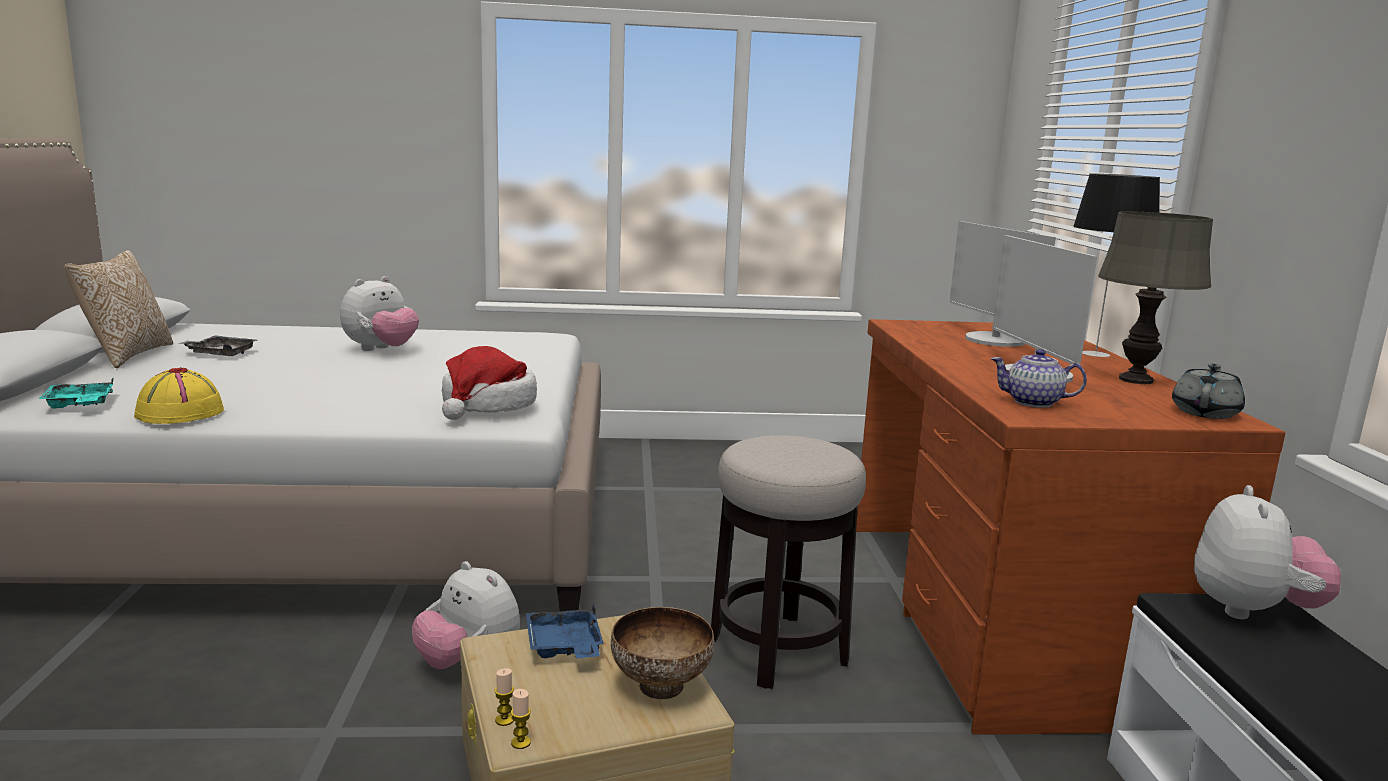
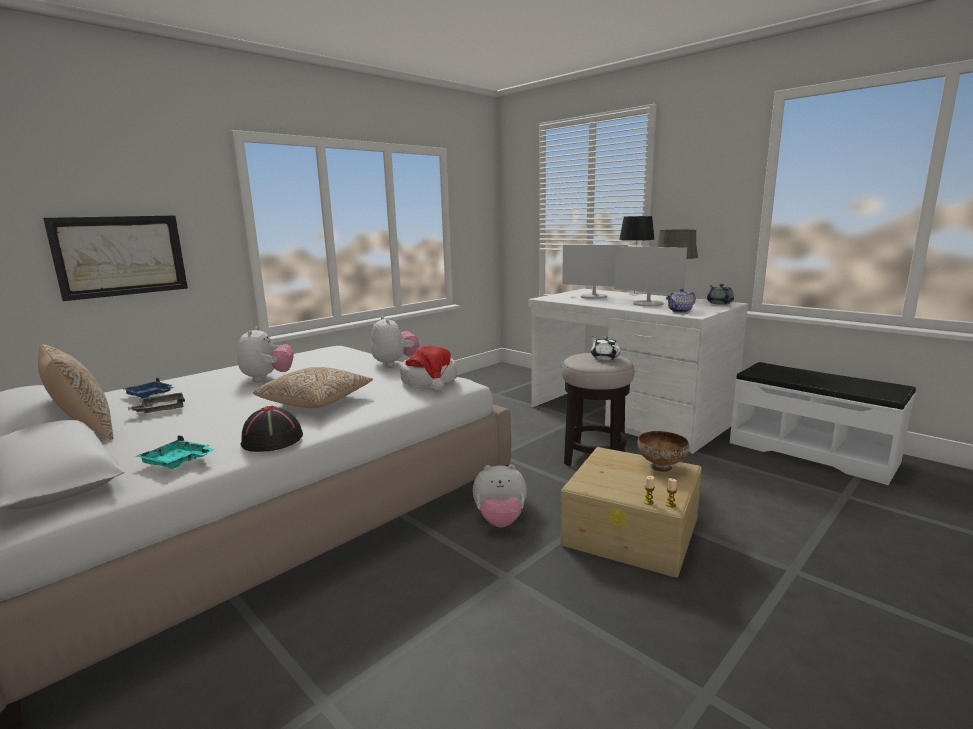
camera: 40 degrees left, 0 degrees up
(179, 414) = (272, 440): yellow hat -> black hat
(321, 164) = (120, 256): none -> picture
(329, 389) = (316, 402): none -> pillow
(564, 647) = (604, 472): blue tray -> blue tray (150, 395)
(803, 454) = (604, 358): none -> white teapot
(998, 612) = (627, 415): brown desk -> white desk
(1251, 611) = (766, 368): plush toy -> plush toy (395, 363)

